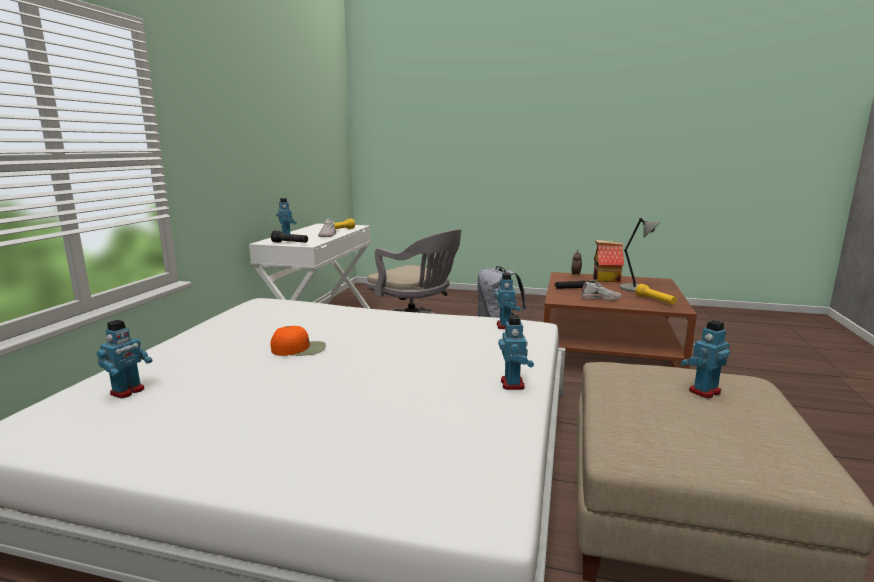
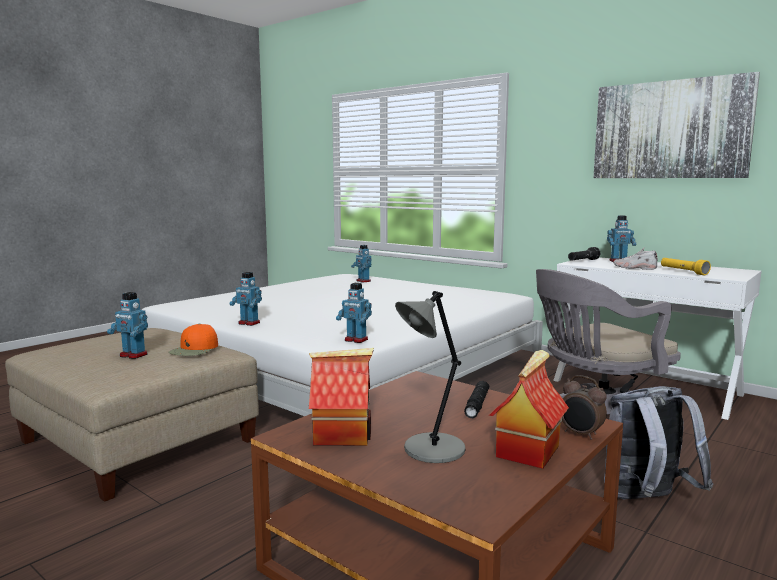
camera: 115 degrees right, 5 degrees down
(270, 122) = (670, 130): none -> picture
(299, 349) = (380, 297): orange cap -> orange cap (194, 349)
(600, 298) = (401, 403): white shoe -> none
(655, 301) = (343, 435): yellow flashlight -> toy house
(703, 391) = (133, 355): toy robot -> toy robot turned 120 degrees clockwise

